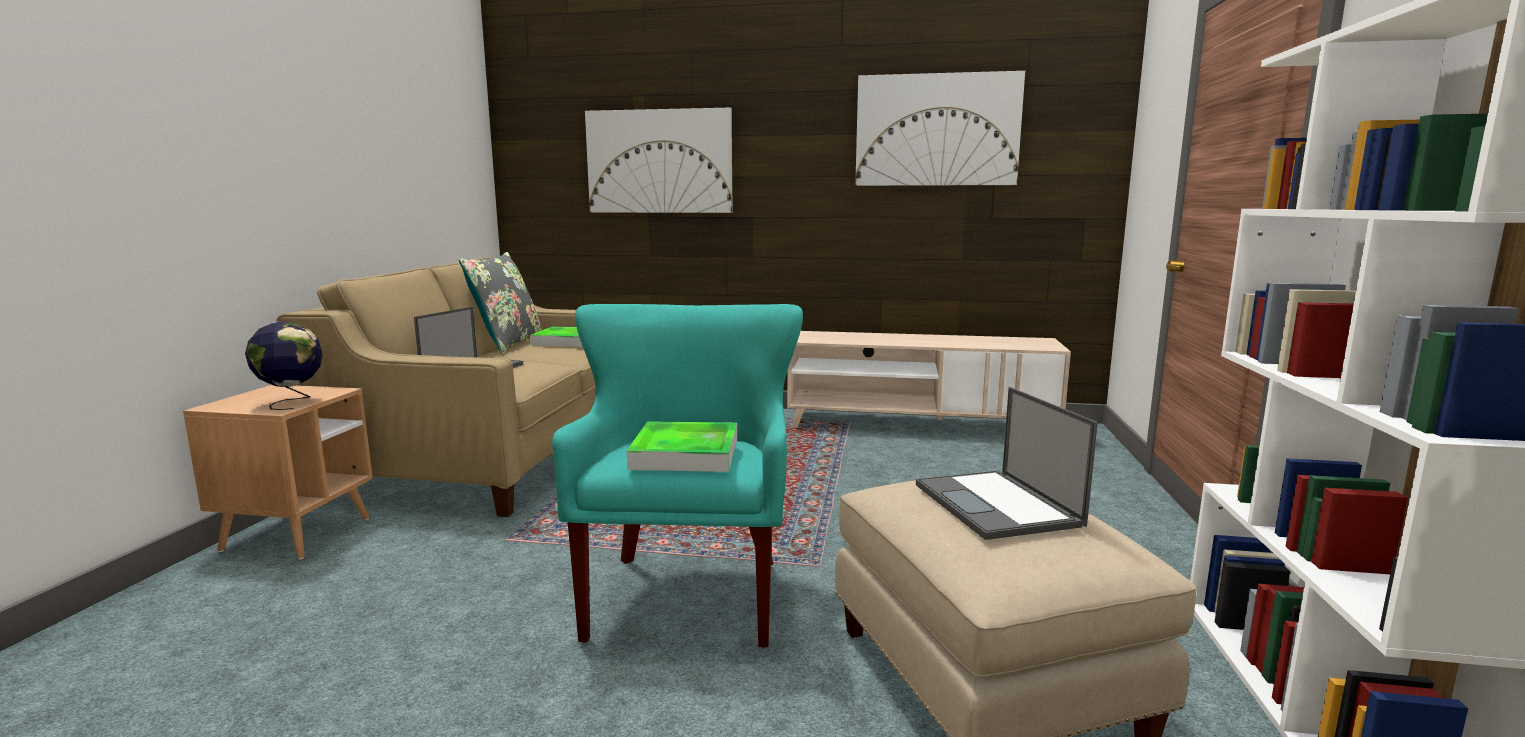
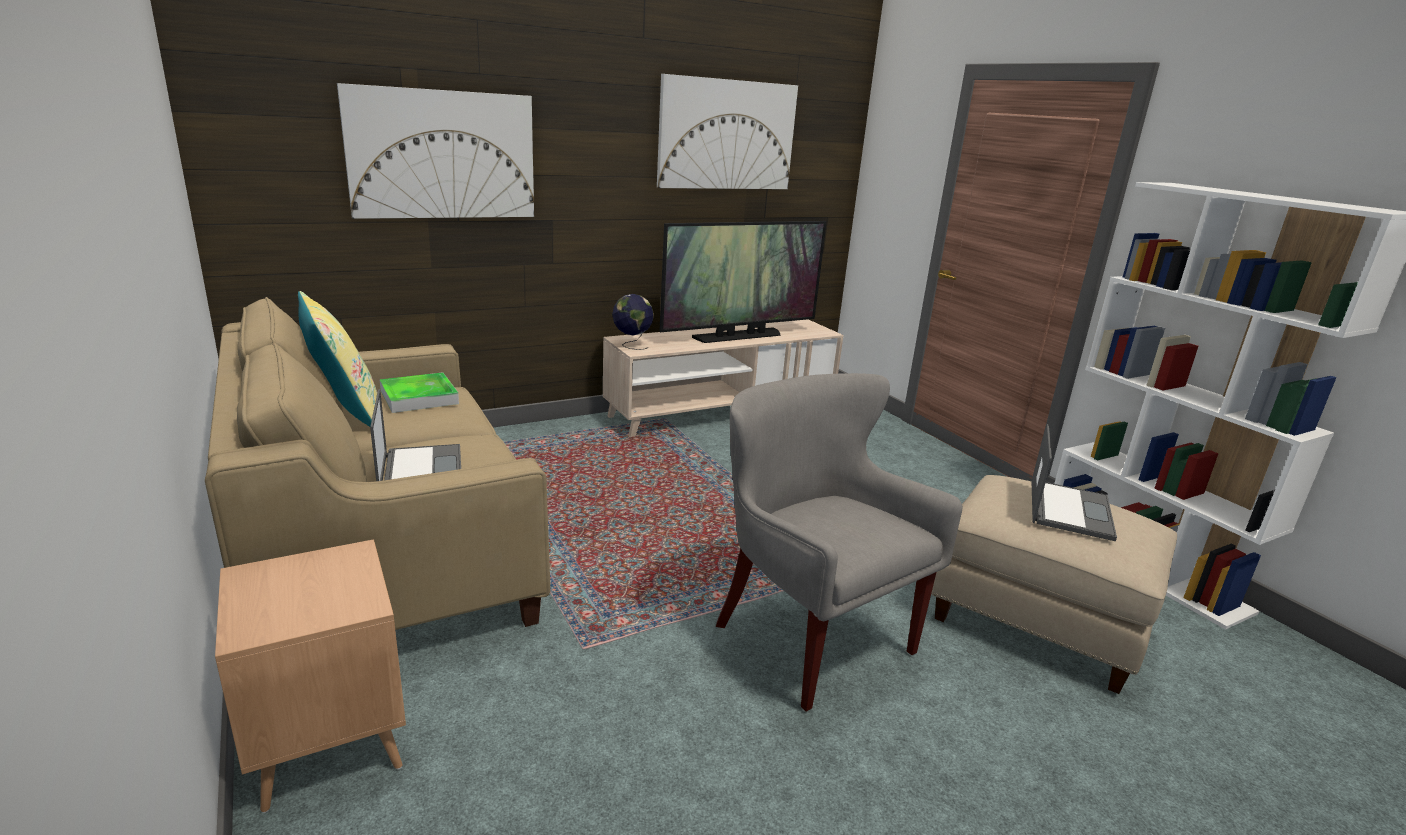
camera: 40 degrees left, 10 degrees up
(291, 402) = (347, 590): globe -> globe (632, 345)
(507, 343) = (345, 413): grey pillow -> yellow pillow
(685, 454) = (867, 528): tray -> none
(689, 596) = (810, 636): turquoise armchair -> grey armchair
(933, 341) = (738, 336): none -> television
(997, 505) = (1069, 509): laptop -> laptop turned 105 degrees counterclockwise

